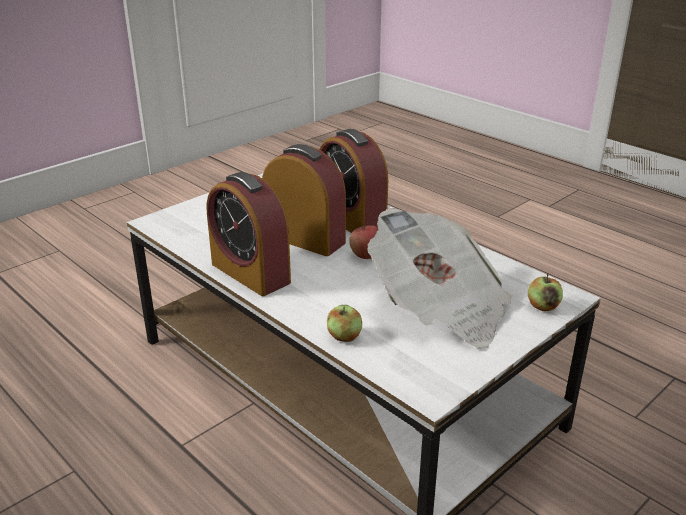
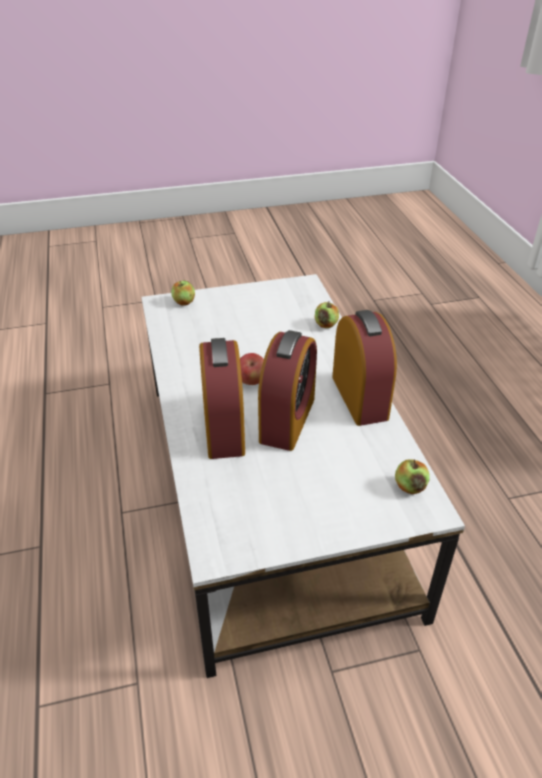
camera: 150 degrees left, 10 degrees up
(175, 228) = (410, 486): none -> apple
(304, 239) = (287, 420): alarm clock -> alarm clock turned 135 degrees counterclockwise
(439, 308) = (248, 322): newspaper -> none

